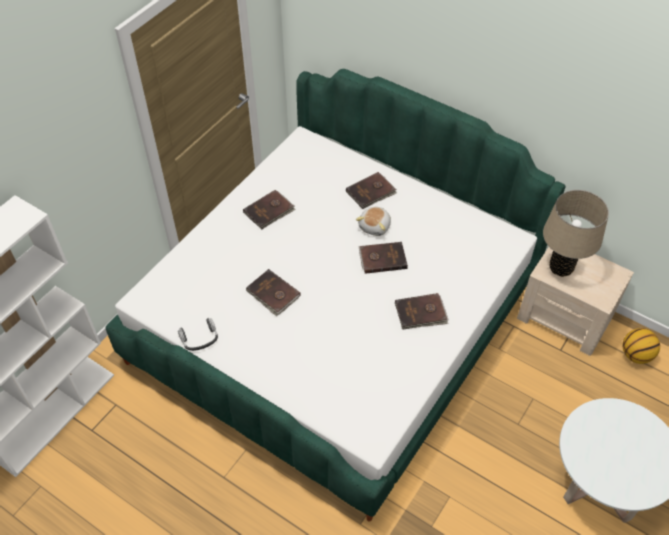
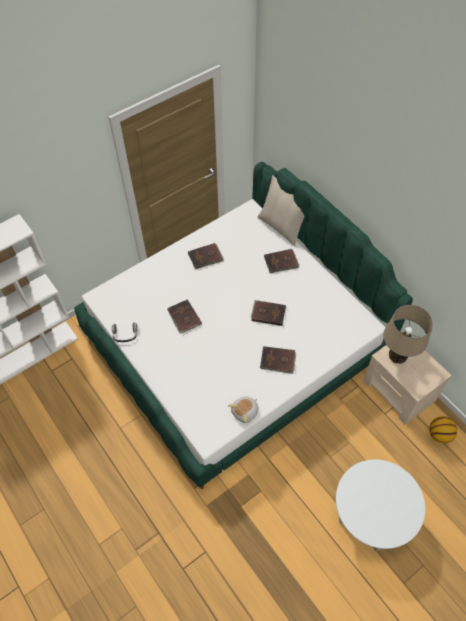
camera: 20 degrees right, 5 degrees up
(353, 150) = (282, 227): none -> beige pillow
(375, 226) = (273, 288): plush toy -> plush toy (245, 412)

